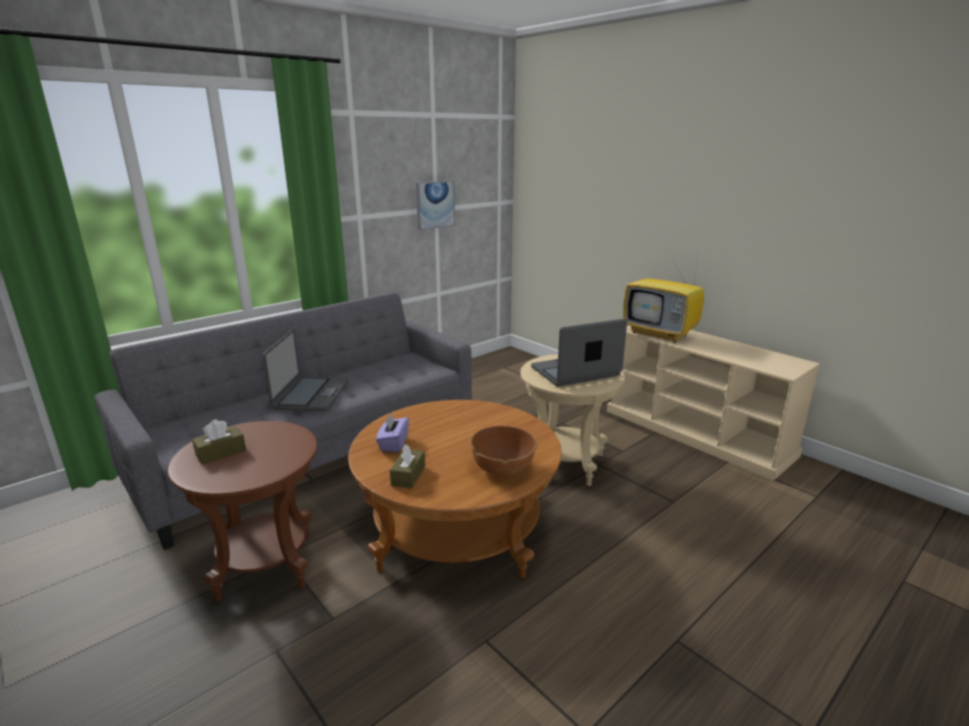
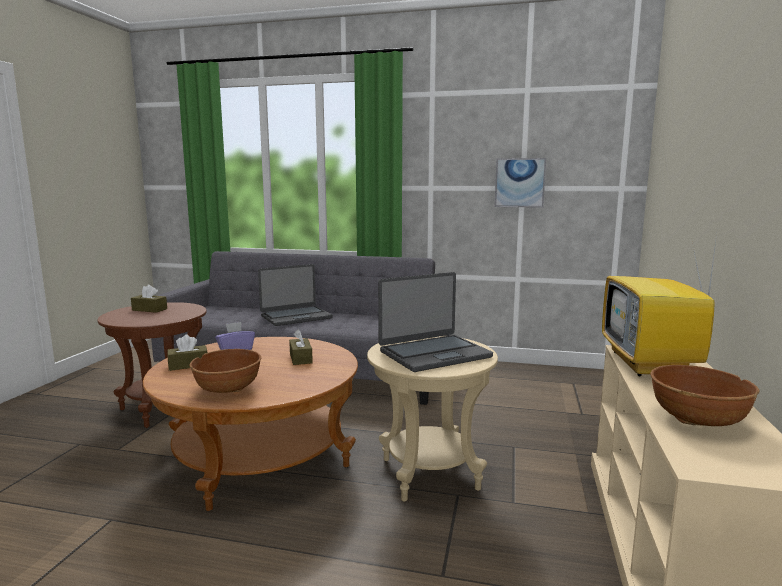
camera: 55 degrees right, 10 degrees down
(464, 422) = (300, 358): none -> brown tissue box
(576, 372) = (434, 354): laptop -> laptop turned 120 degrees clockwise
(738, 354) = (697, 419): none -> brown bowl

